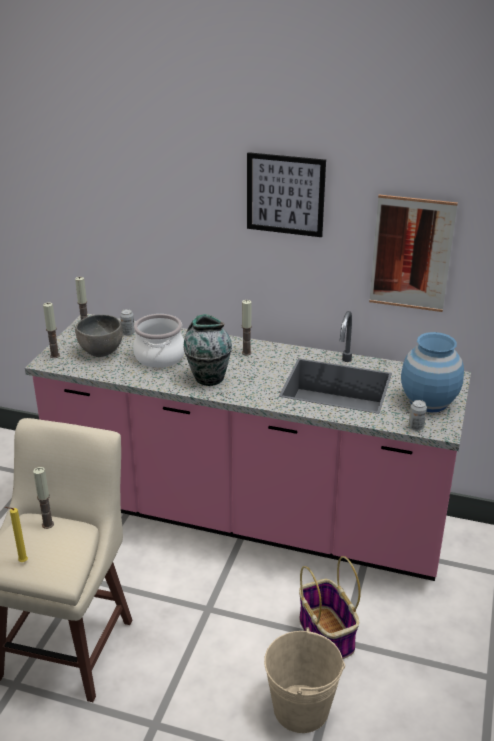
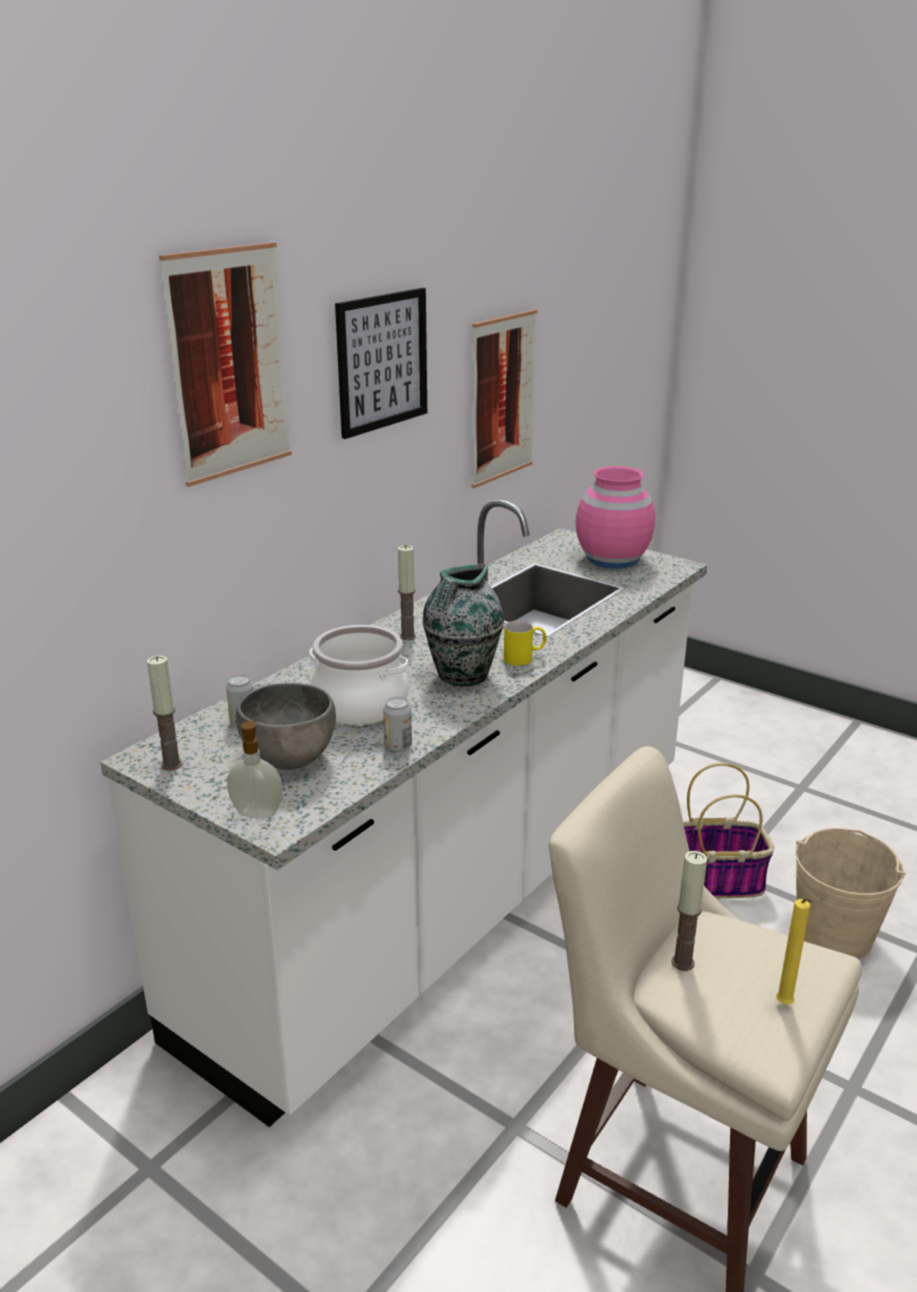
camera: 70 degrees left, 5 degrees down
(55, 355) = (257, 812): candle -> soap dispenser
(171, 165) = (229, 363): none -> picture
(243, 393) = (525, 658): none -> yellow mug
(247, 517) = (458, 895): pink counter -> white counter
(416, 427) = (665, 576): can -> can (398, 746)
(428, 401) = (613, 559): blue vase -> pink vase

